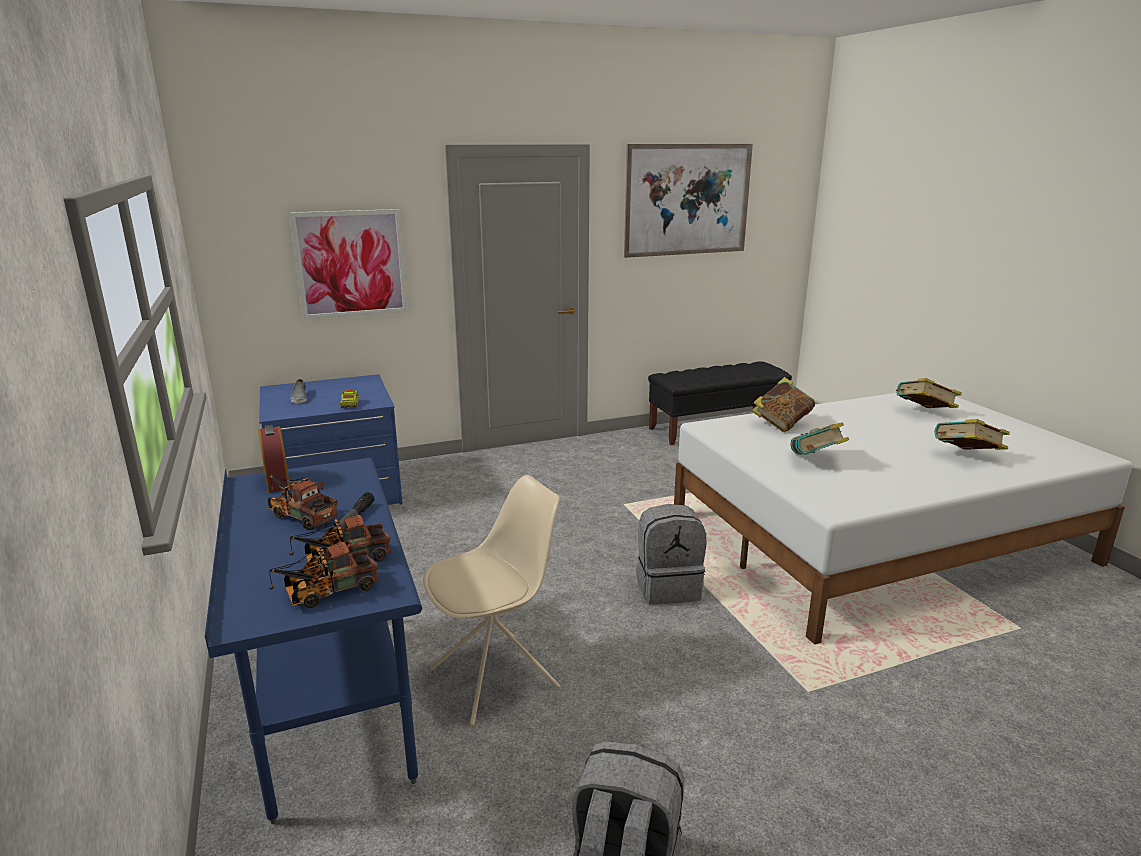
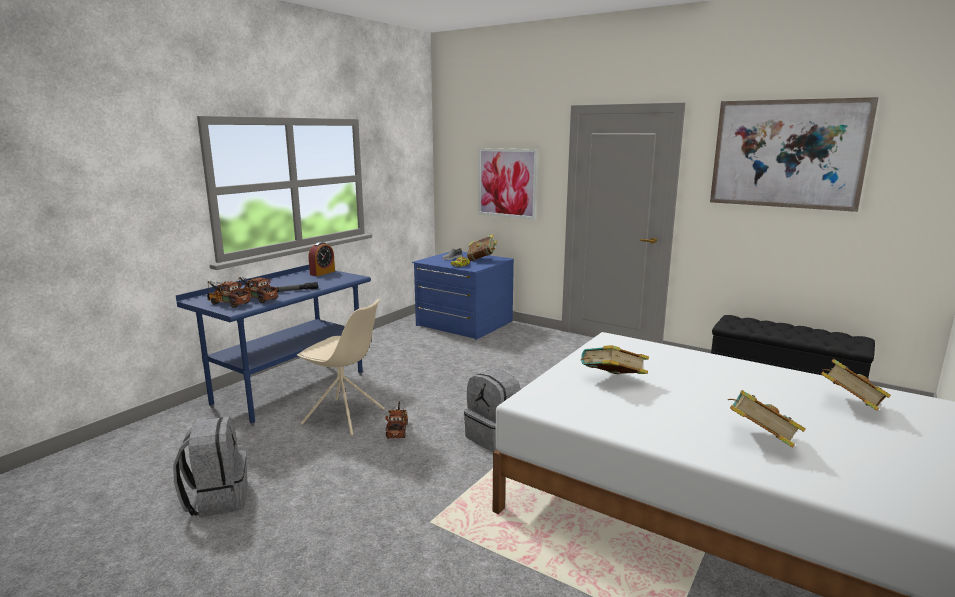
camera: 55 degrees right, 5 degrees down
(300, 515) = (293, 283): toy truck -> toy truck (398, 429)
(781, 424) = (669, 358): book -> book (482, 260)

